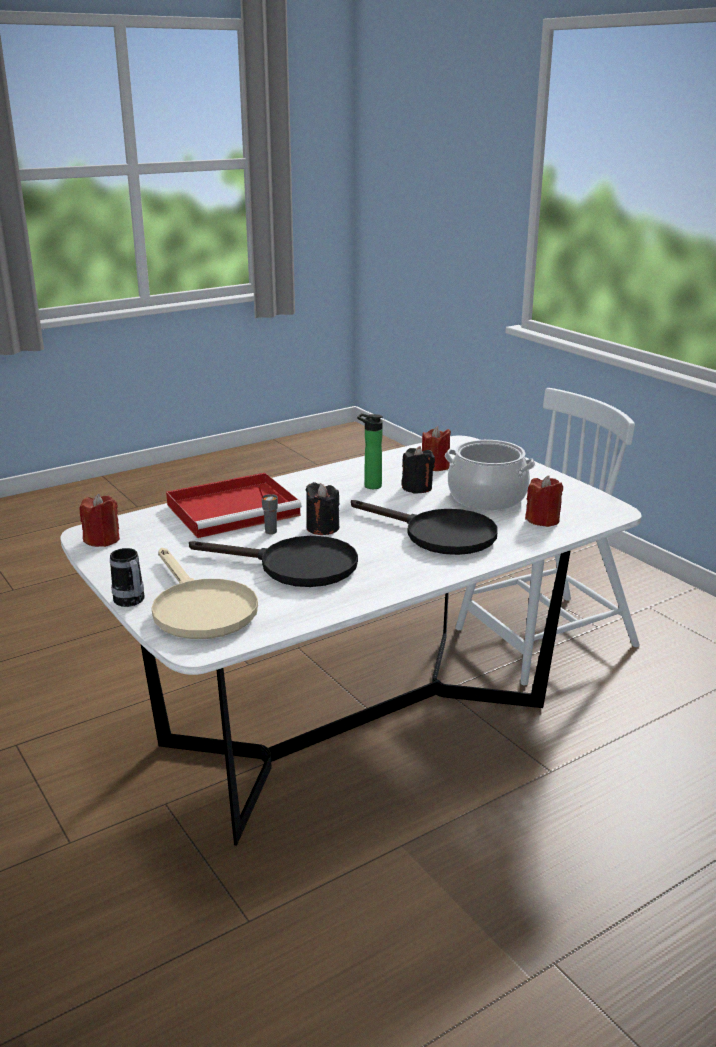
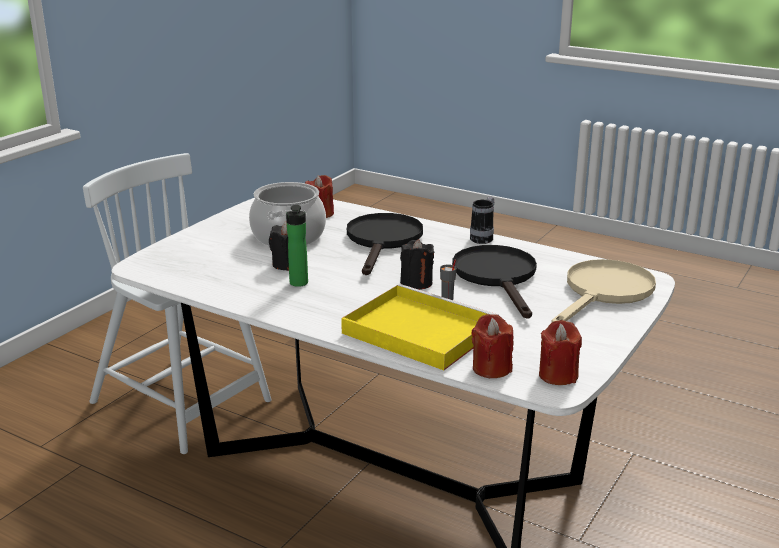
camera: 115 degrees left, 0 degrees up
(131, 602) = (634, 320): mug -> mug (483, 238)
(235, 509) = (416, 331): red tray -> yellow tray
(435, 466) = (223, 266): red candle -> red candle (491, 368)

